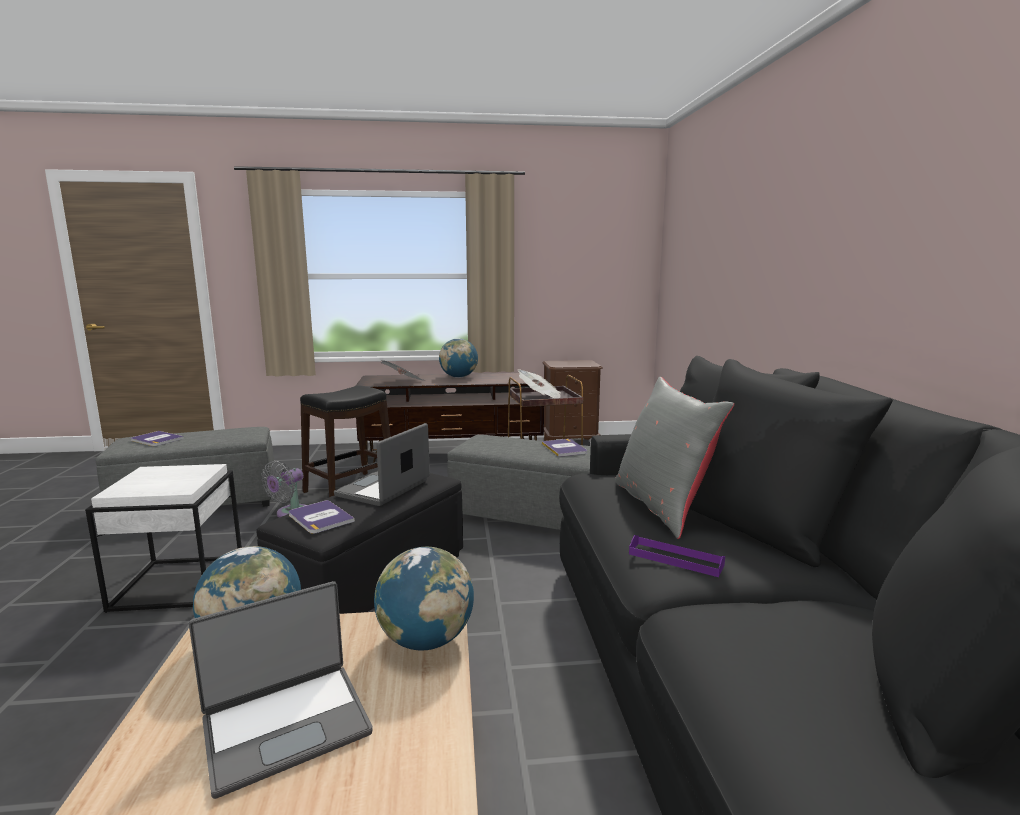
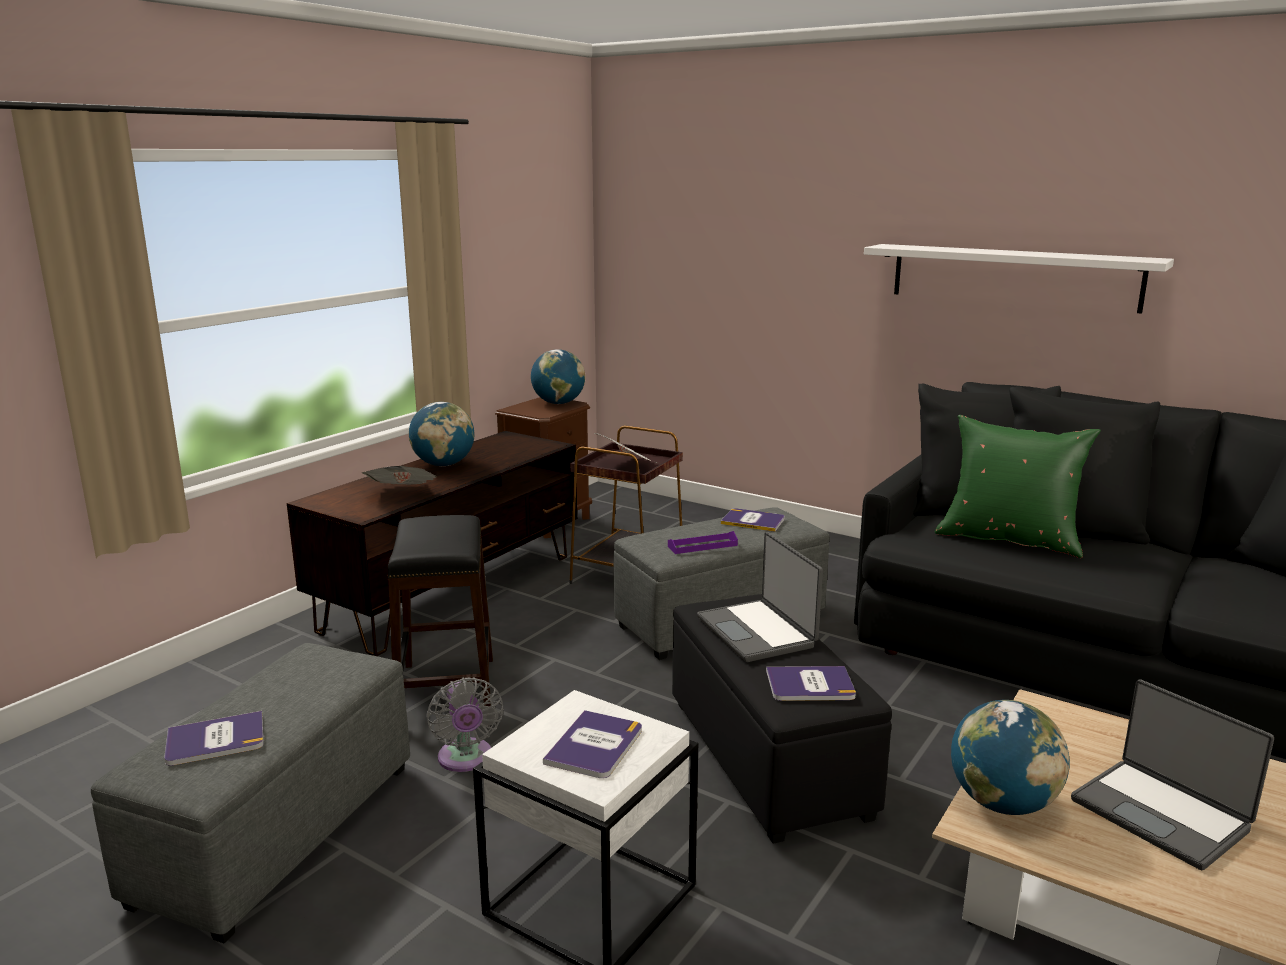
camera: 50 degrees left, 5 degrees up
(160, 481) = (595, 746): none -> book
(286, 725) = (1161, 814): laptop -> laptop turned 135 degrees clockwise
(426, 640) = (1067, 722): globe -> globe (558, 403)
(662, 506) = (1009, 539): grey pillow -> green pillow
(675, 559) = (1116, 571): purple tray -> purple tray (702, 546)
(861, 263) = (1013, 277): none -> white shelf

